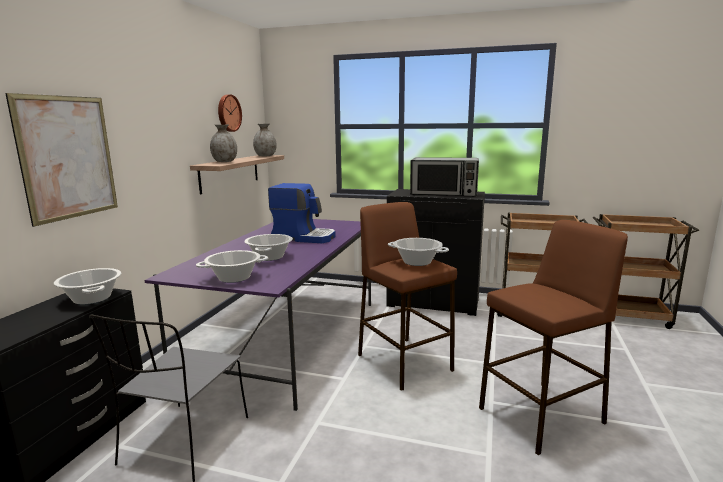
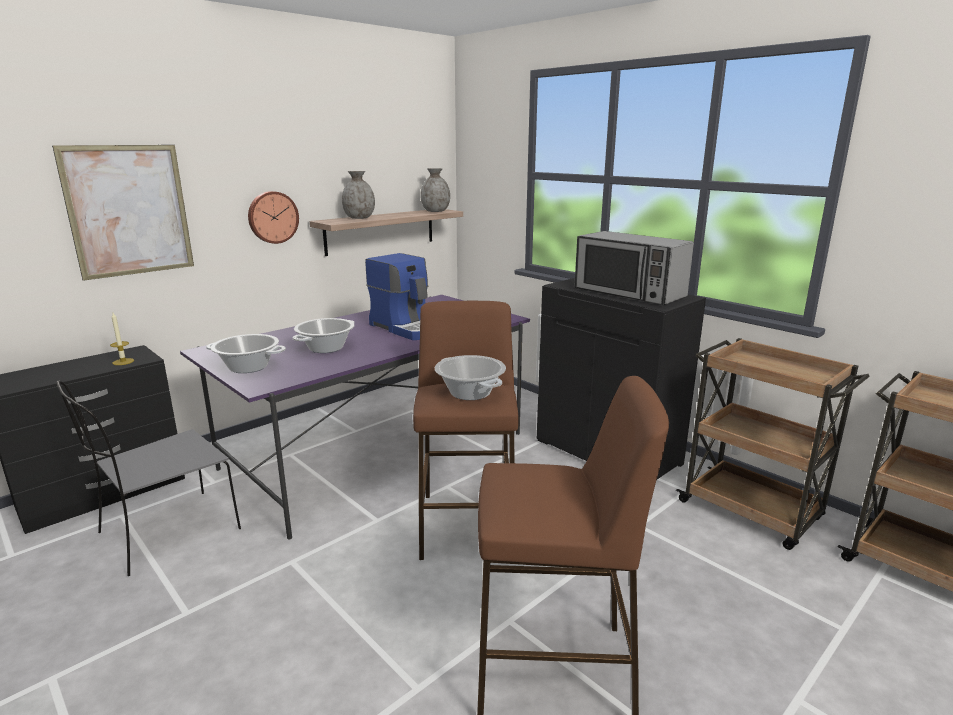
camera: 30 degrees right, 5 degrees up
(92, 298) = (123, 361): cooking pot -> candle
(228, 113) = (383, 155): wall clock -> wall clock (272, 217)

